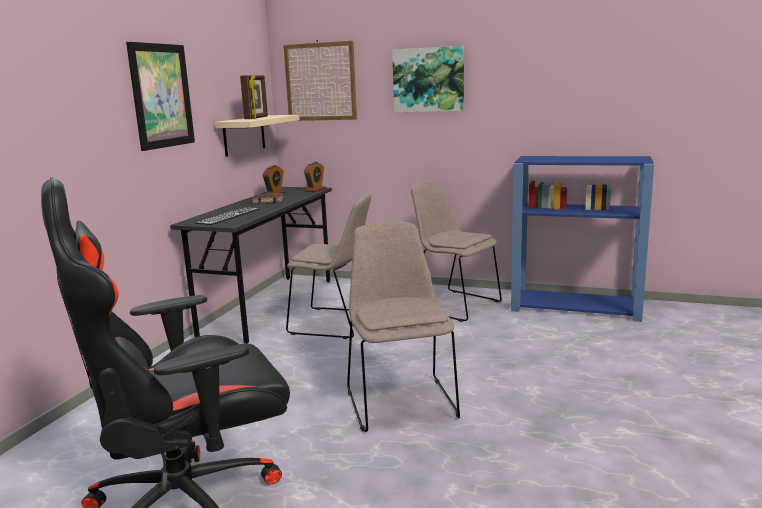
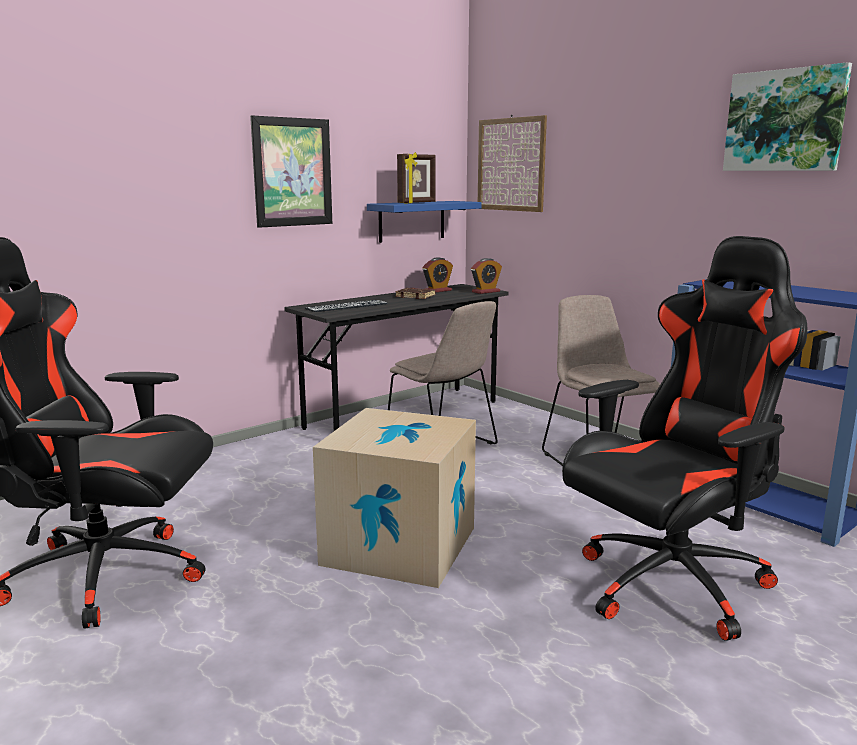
camera: 30 degrees right, 0 degrees up
(244, 135) = (412, 221): beige shelf -> blue shelf
(400, 401) = (399, 546): beige chair -> cardboard box
(428, 80) = (623, 166): picture -> picture (785, 120)
(592, 374) = (662, 589): none -> black office chair

